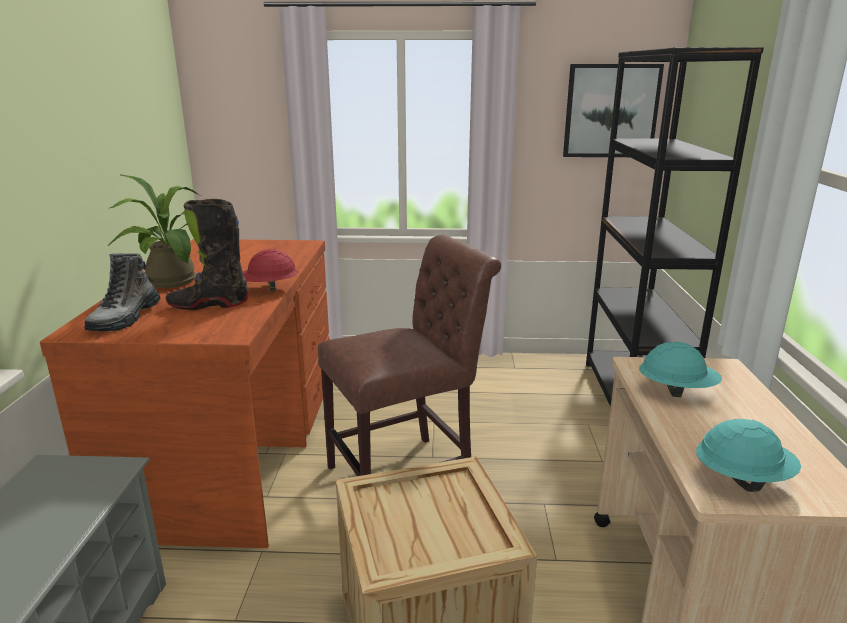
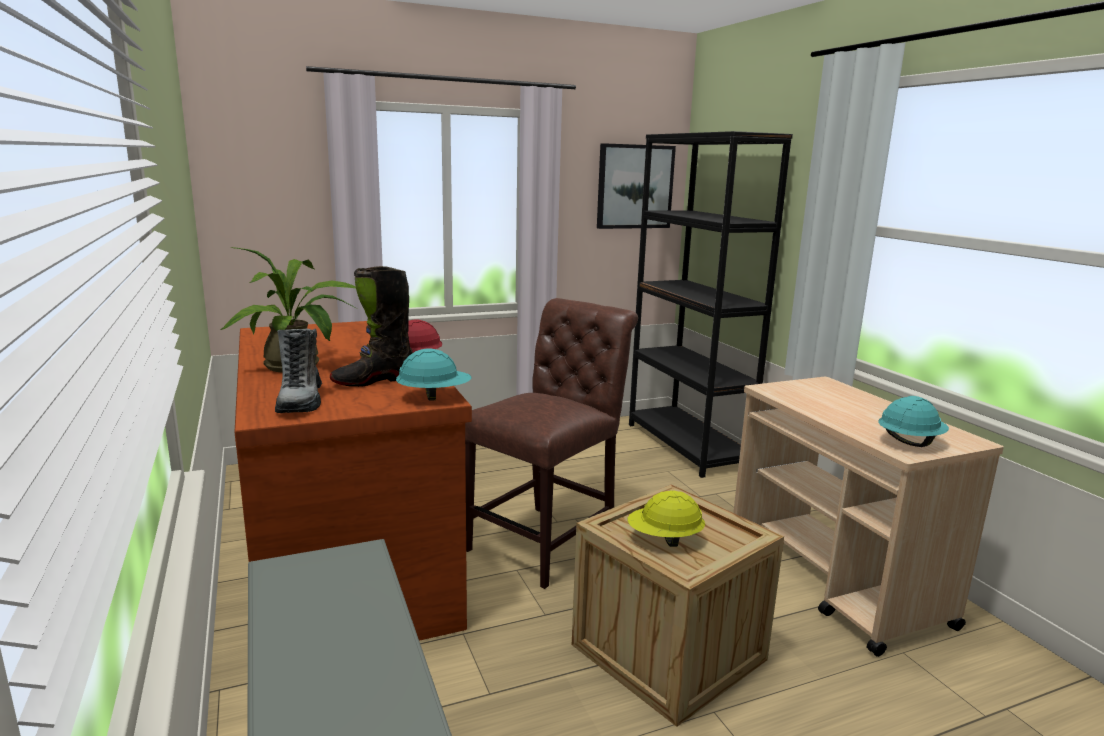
camera: 25 degrees left, 5 degrees down
(404, 522) = (664, 539): none -> yellow hard hat
(676, 390) = (812, 400): turquoise hard hat -> turquoise hard hat (434, 397)

